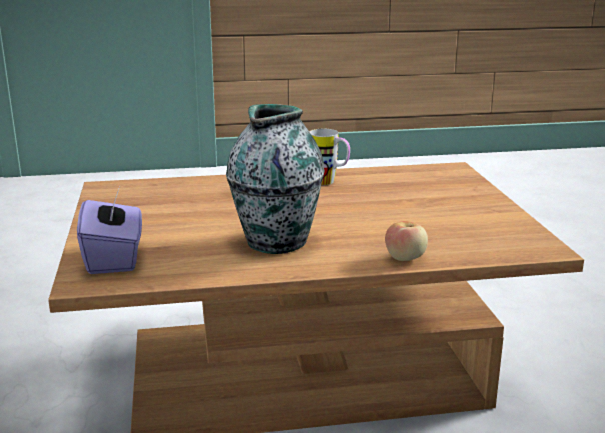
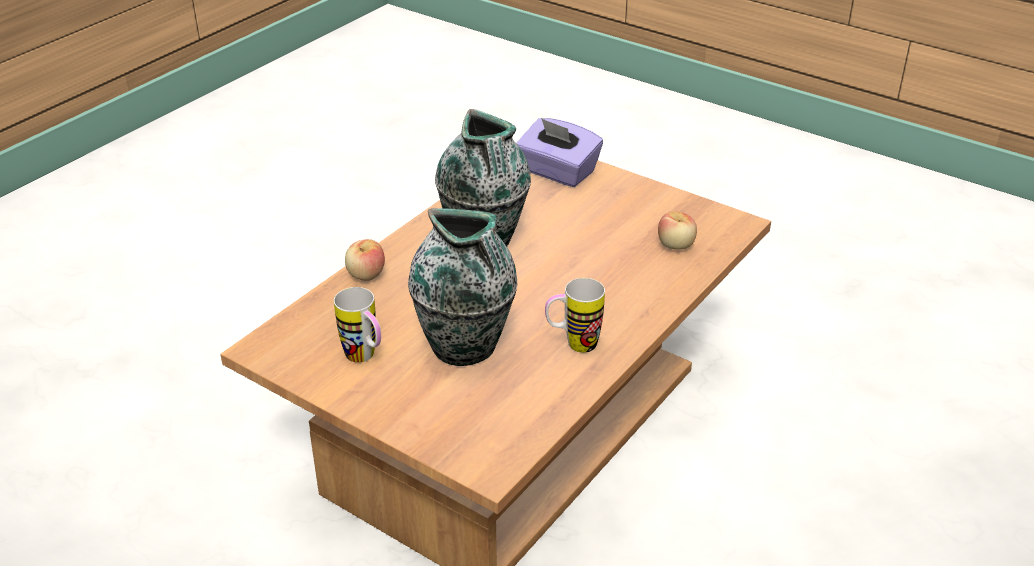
camera: 135 degrees right, 15 degrees up
(167, 192) = (676, 245): none -> apple
(394, 202) = (465, 347): none -> vase
(469, 219) = (365, 358): none -> mug

